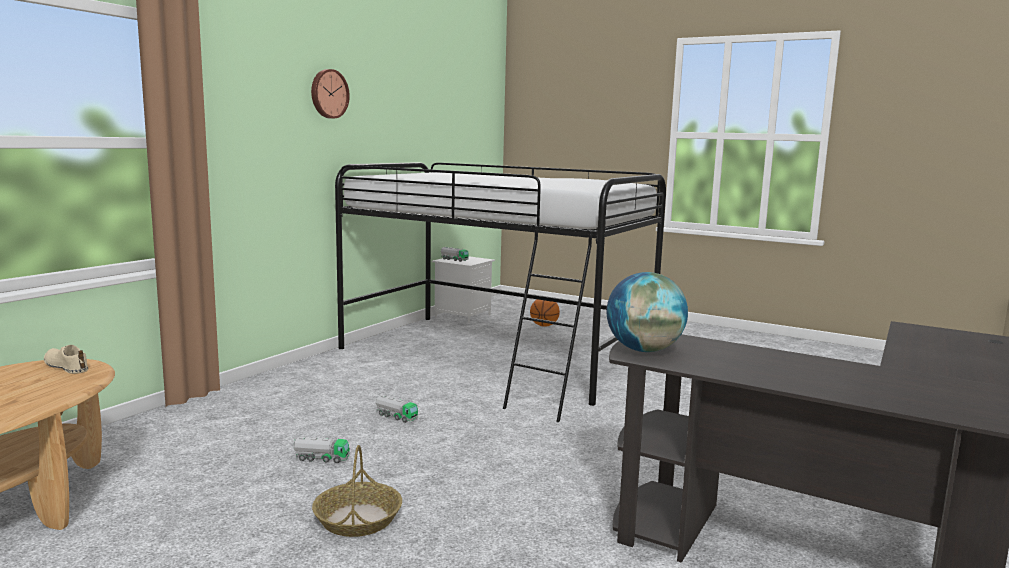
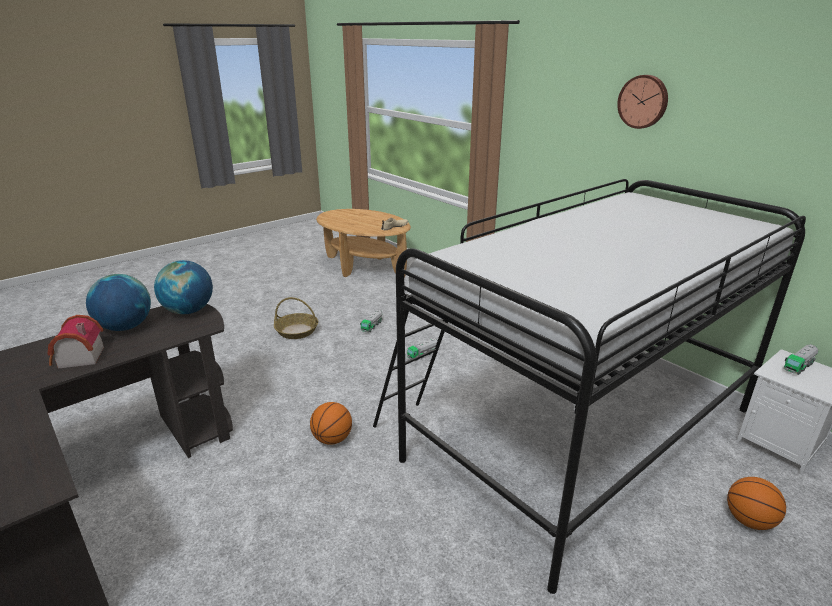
camera: 110 degrees right, 15 degrees up
(597, 436) = (332, 439): none -> basketball
(730, 368) = (125, 327): none -> globe
(817, 367) = (78, 358): none -> toy house

